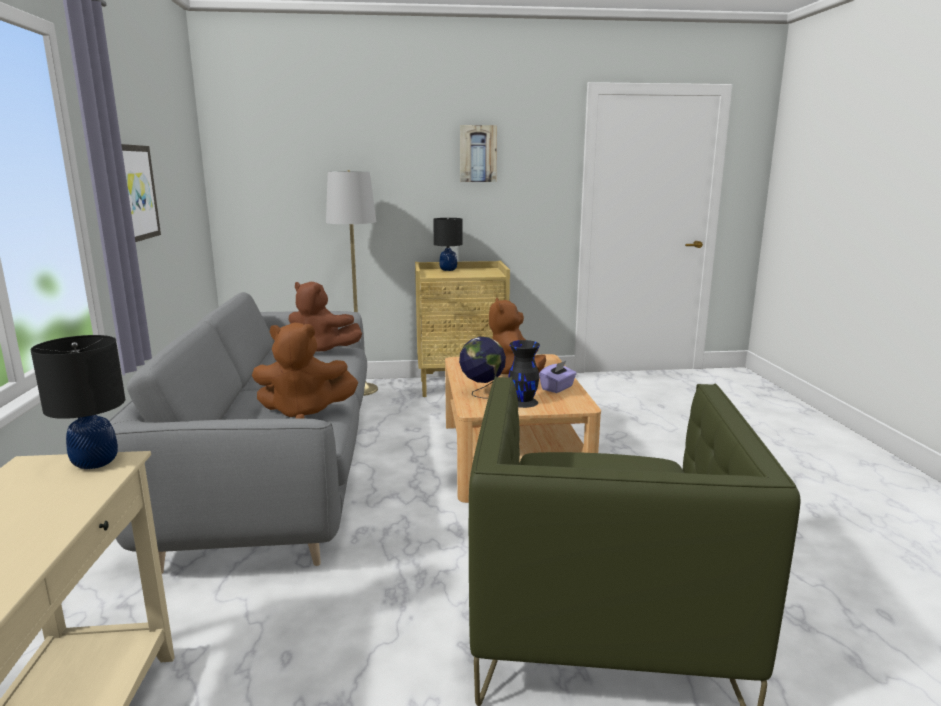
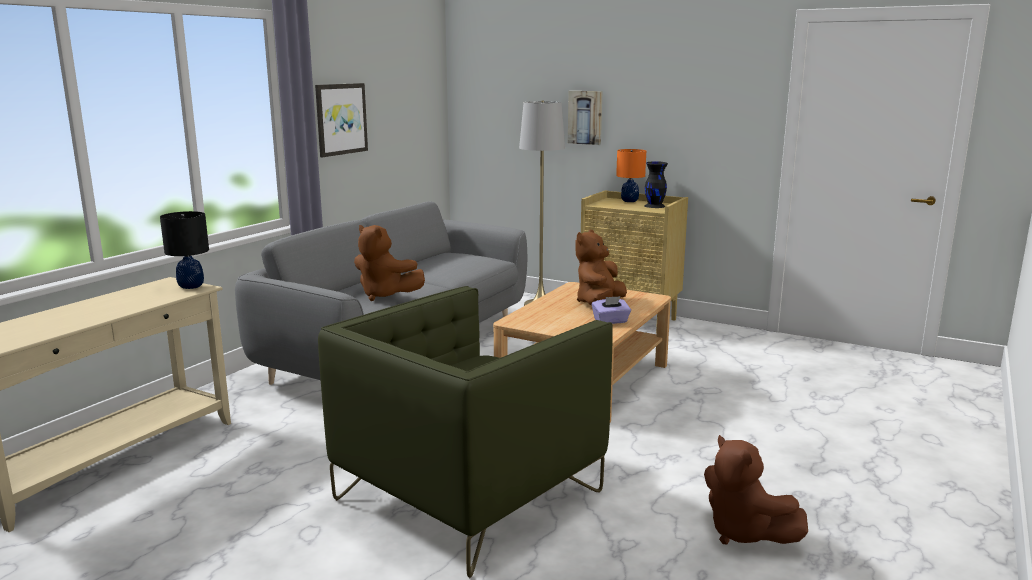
camera: 35 degrees right, 0 degrees up
(322, 350) = (472, 258): brown plush toy -> brown plush toy (743, 533)
(449, 270) = (630, 201): black table lamp -> orange table lamp
(477, 153) = (673, 86): picture -> picture (585, 117)
(482, 393) = (541, 312): globe -> none
(523, 402) = (560, 325): black vase -> black vase (655, 206)

